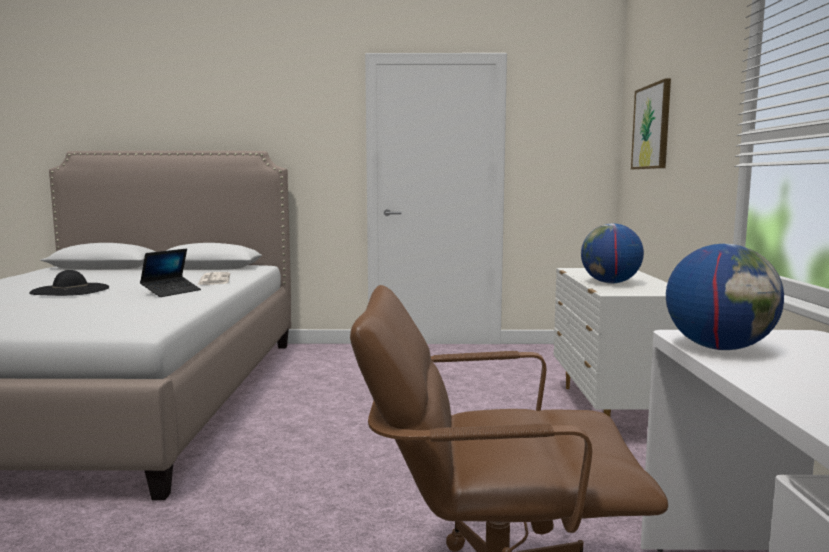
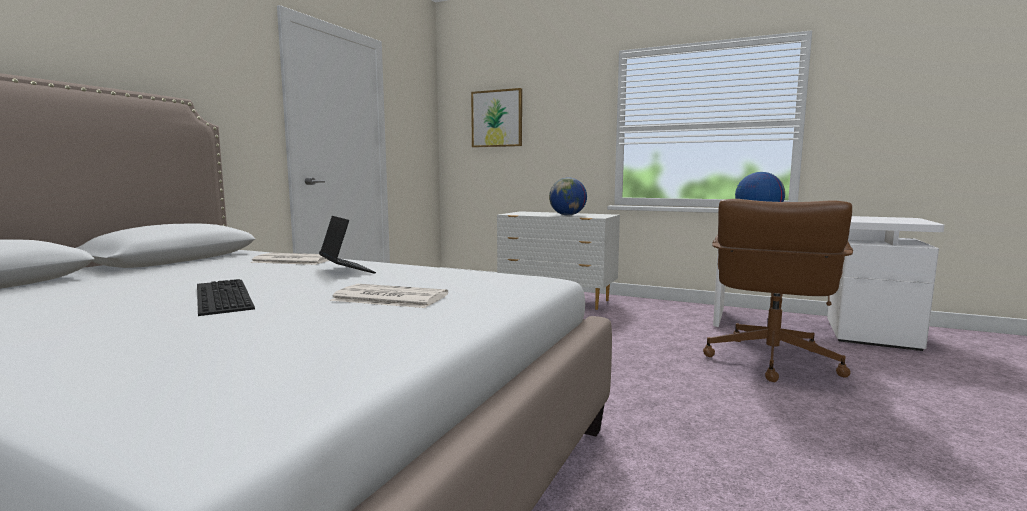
camera: 65 degrees left, 0 degrees up
(62, 310) = (388, 298): none -> newspaper
(70, 290) = (219, 296): black hat -> keyboard

